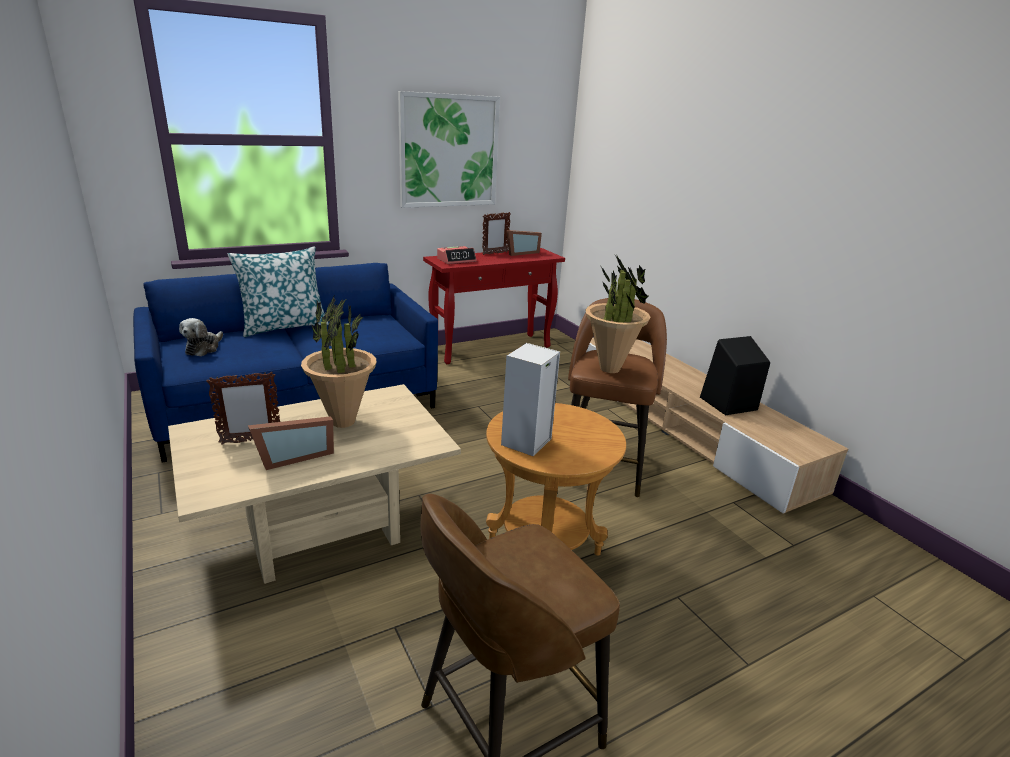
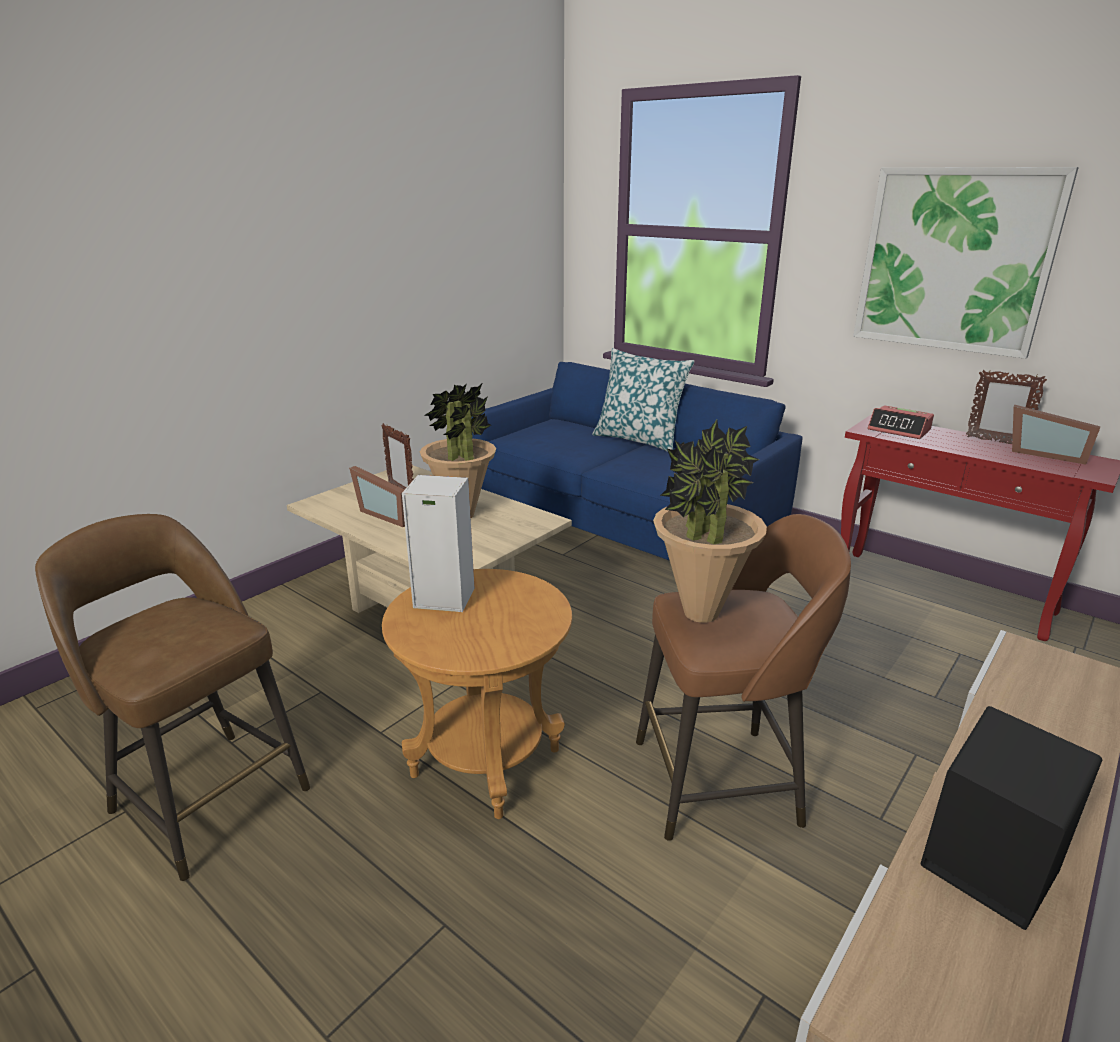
camera: 70 degrees right, 0 degrees up
(204, 348) = (550, 431): plush toy -> none

